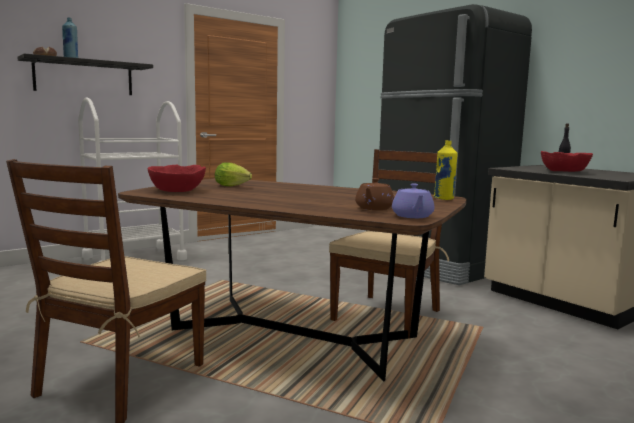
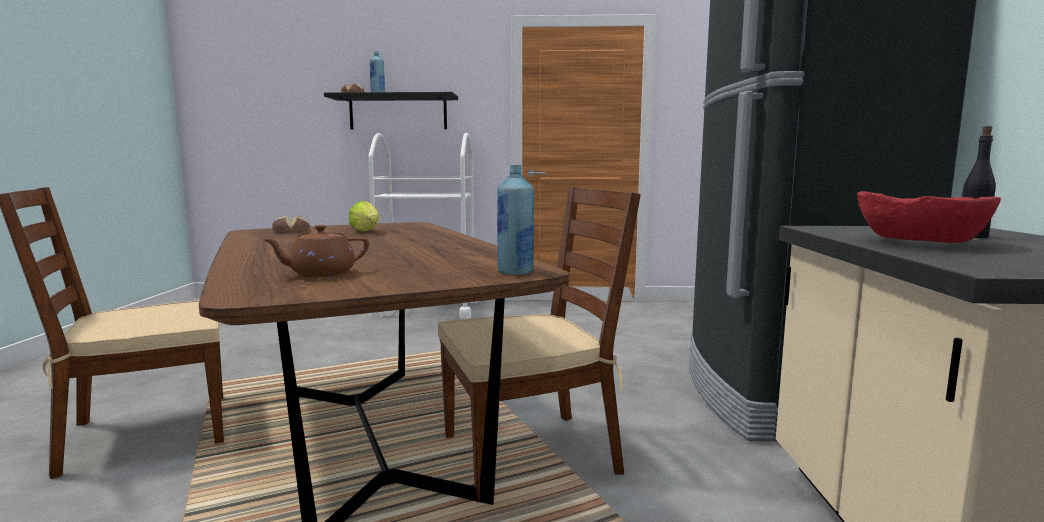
camera: 40 degrees right, 0 degrees up
(177, 190) = (291, 231): red bowl -> bread
(412, 216) = (285, 292): purple teapot -> none
(444, 198) = (515, 272): yellow bottle -> blue bottle

